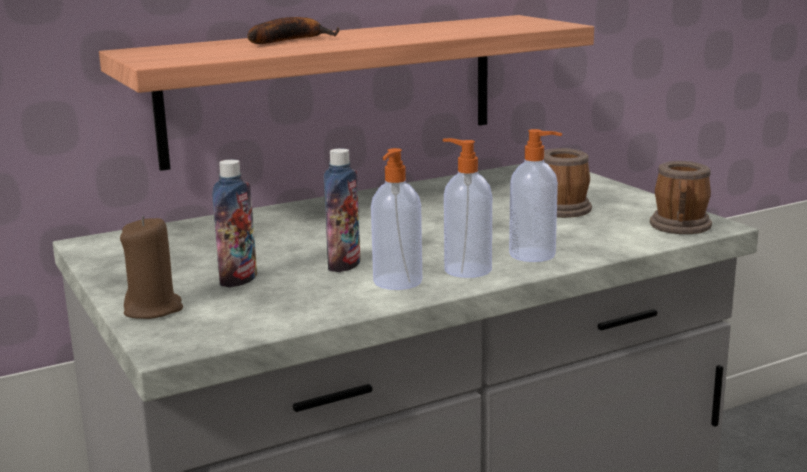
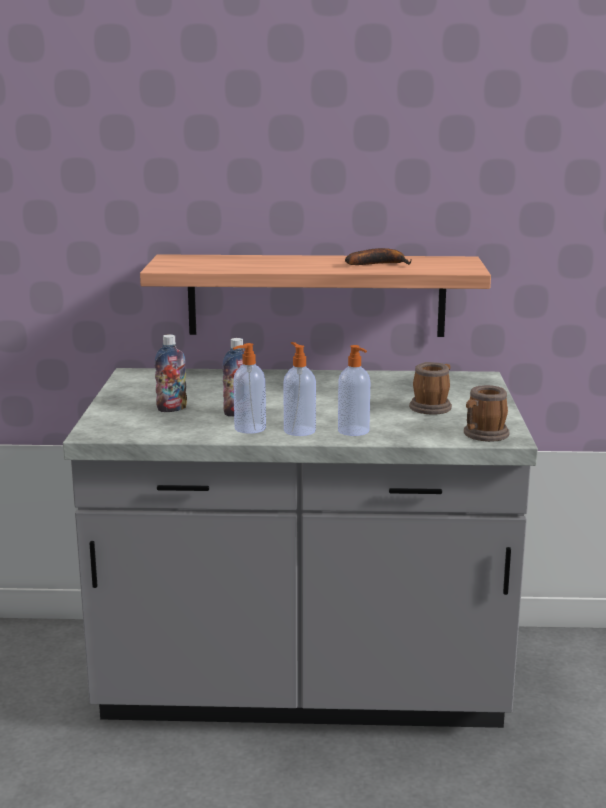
camera: 30 degrees right, 0 degrees up
(153, 309) = (109, 414): brown candle -> none
(289, 40) = (268, 261): banana -> banana (379, 264)

